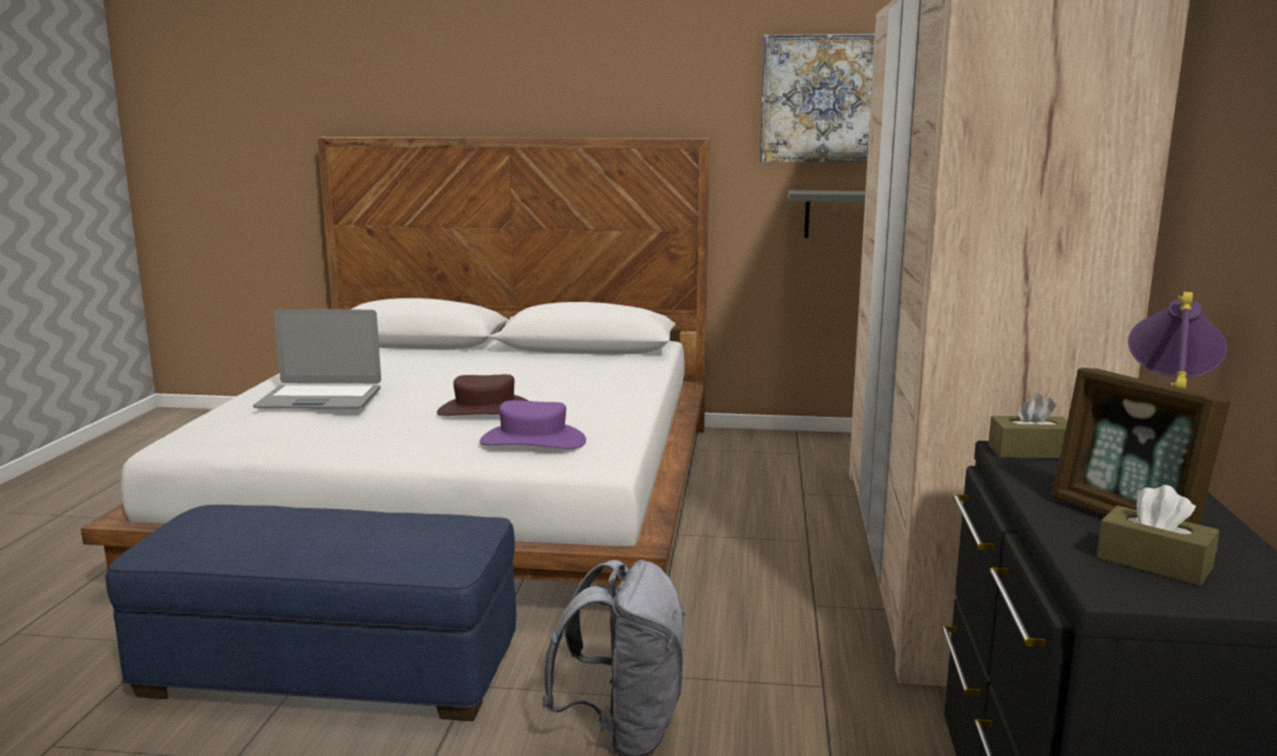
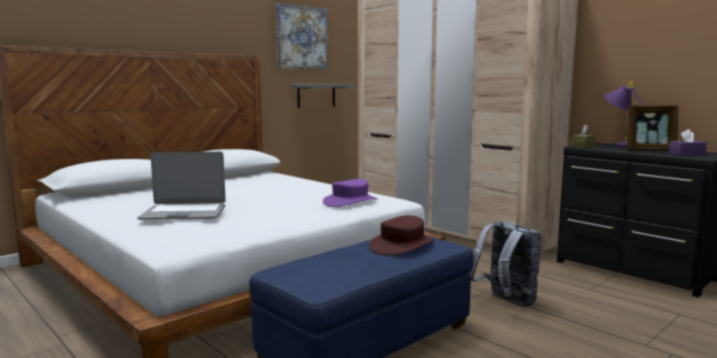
camera: 50 degrees left, 5 degrees down
(320, 399) = (184, 213): laptop -> laptop turned 45 degrees clockwise
(485, 411) = (284, 200): brown hat -> brown hat (402, 245)
(1153, 563) = (686, 154): brown tissue box -> purple tissue box

